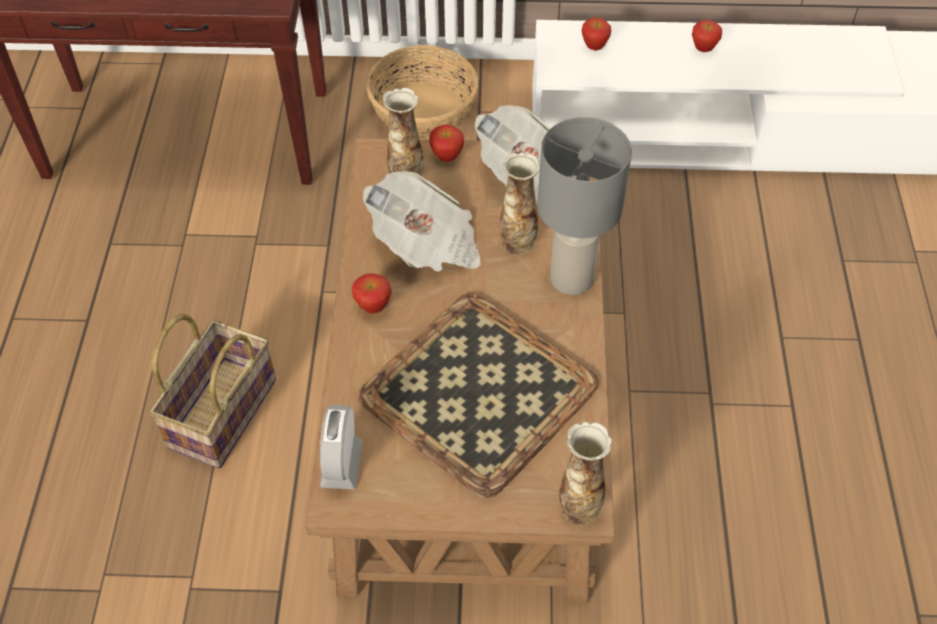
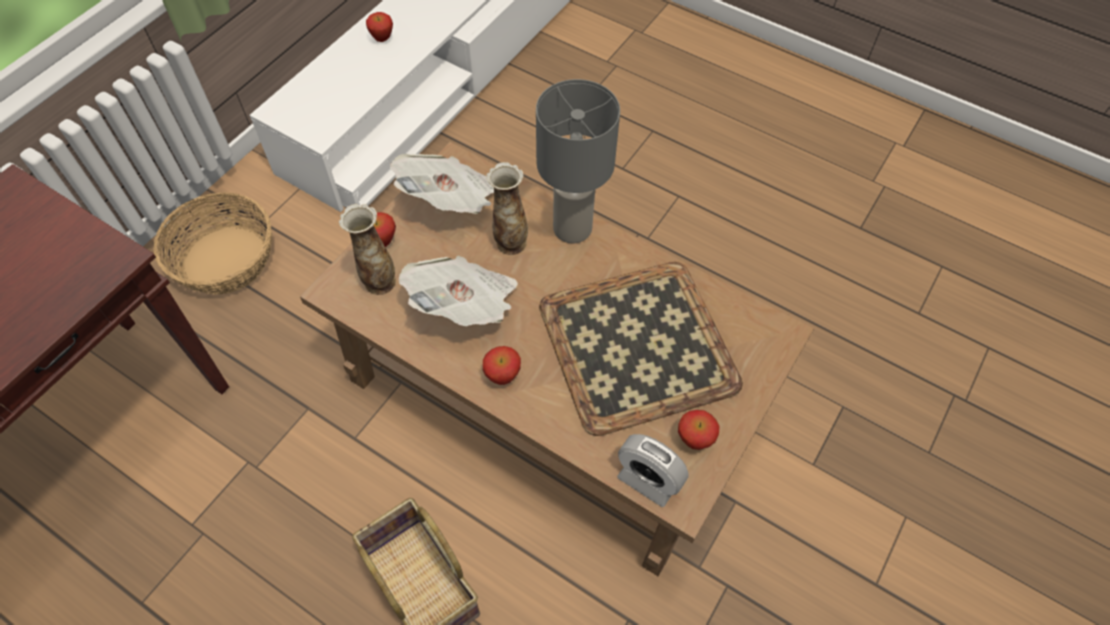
camera: 60 degrees left, 5 degrees up
(579, 506) = (779, 335): vase -> none
(594, 47) = (317, 97): apple -> apple (694, 440)

